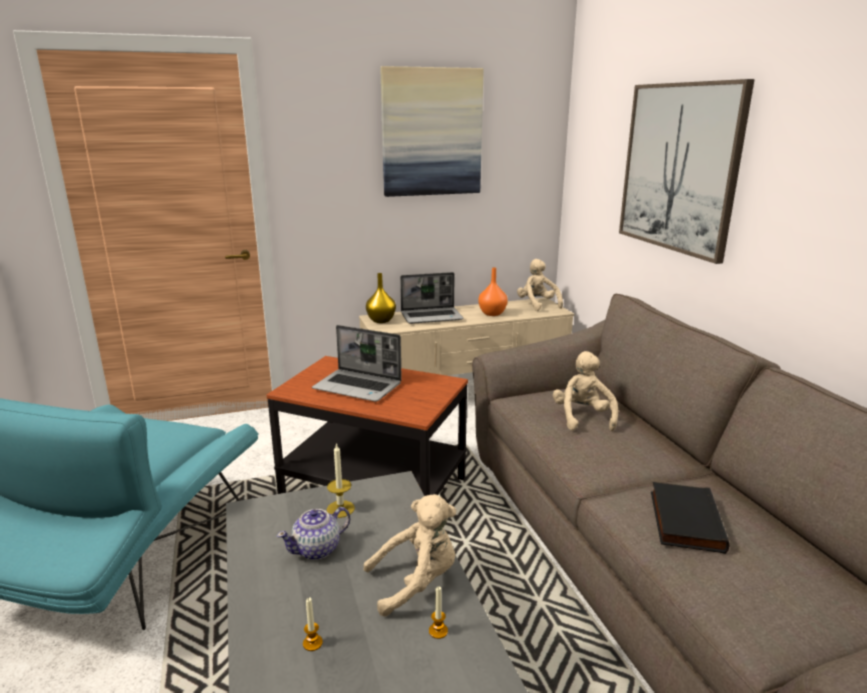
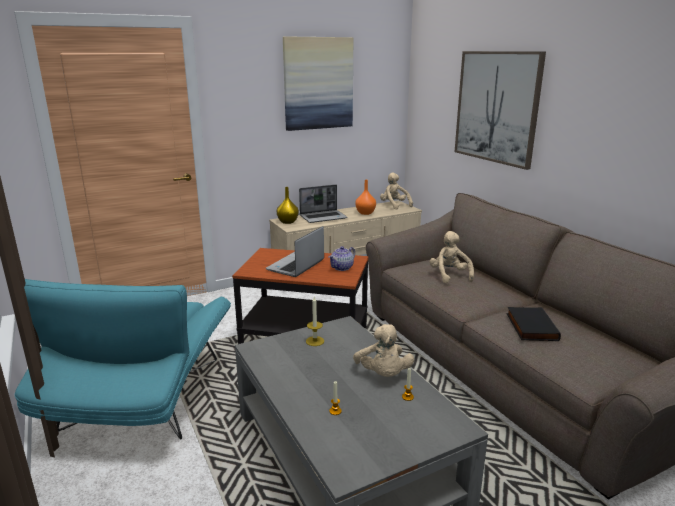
camera: 10 degrees left, 0 degrees up
(317, 549) = (312, 364): teapot -> teapot (342, 267)
(358, 387) = (296, 266): laptop -> laptop turned 105 degrees clockwise
(416, 582) = (383, 375): beige plush toy -> beige plush toy turned 105 degrees clockwise

